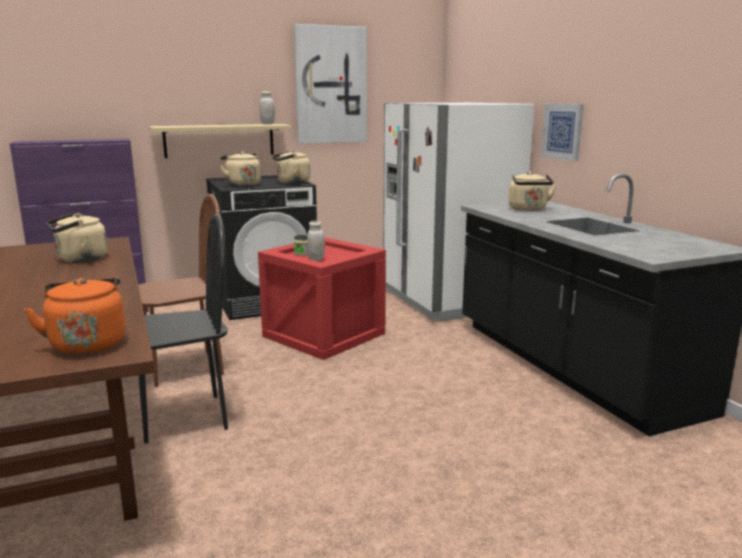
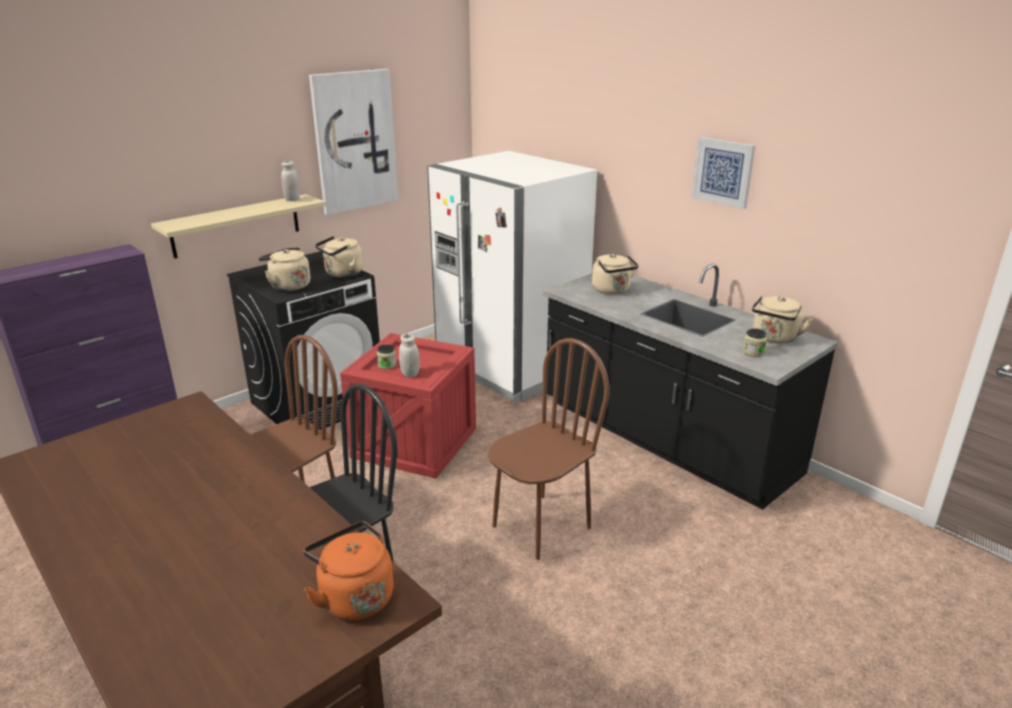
camera: 20 degrees left, 10 degrees up
(79, 259) = (189, 449): beige kettle -> beige kettle (774, 338)
(394, 407) = (541, 526): none -> brown chair
(562, 131) = (632, 203): picture -> picture (723, 172)
(642, 248) = (753, 352): none -> jar

